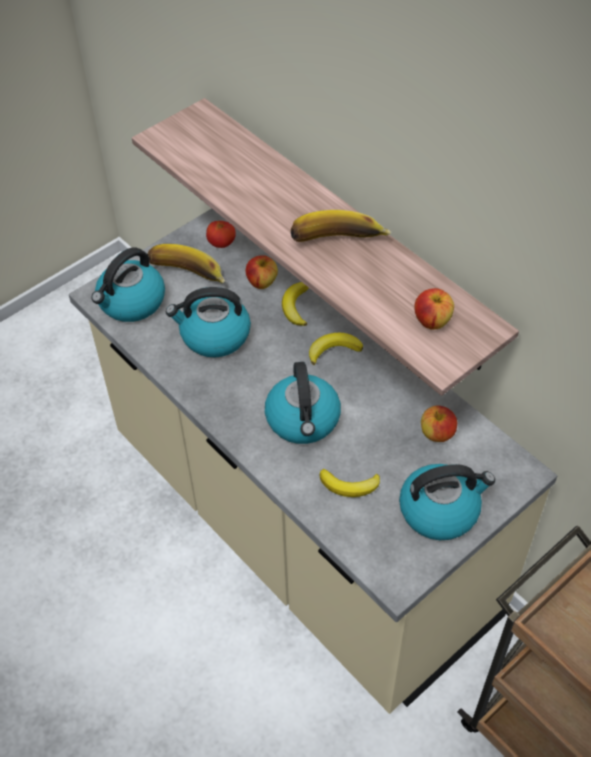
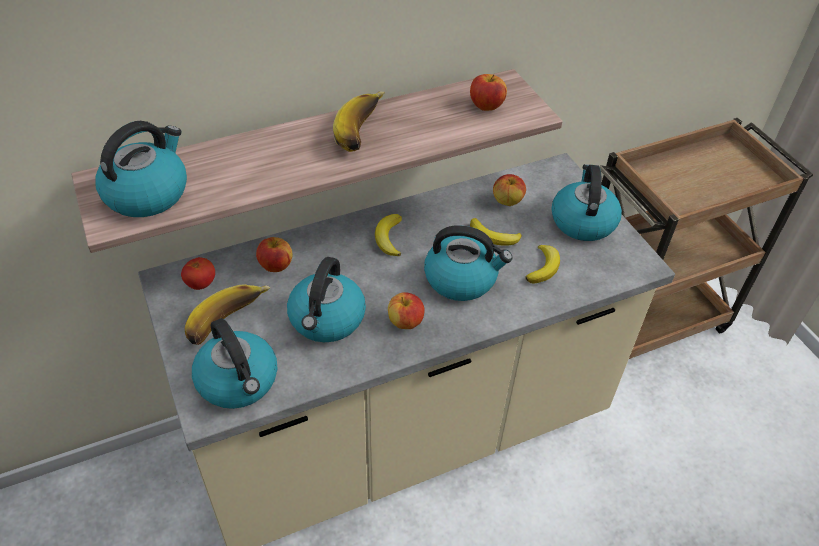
camera: 75 degrees left, 5 degrees down
(198, 143) = (147, 193): none -> kettle
(231, 391) = (405, 322): none -> apple
(296, 306) = (322, 249): banana -> banana (493, 236)

